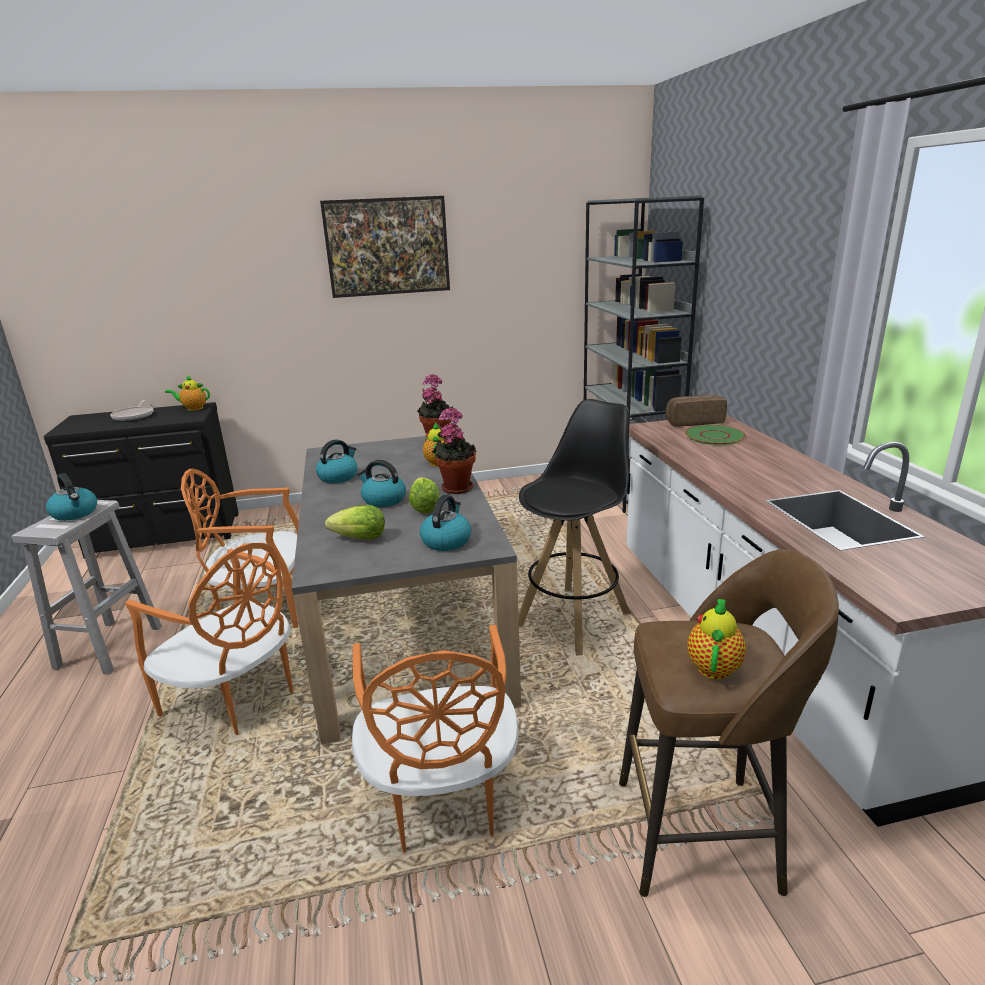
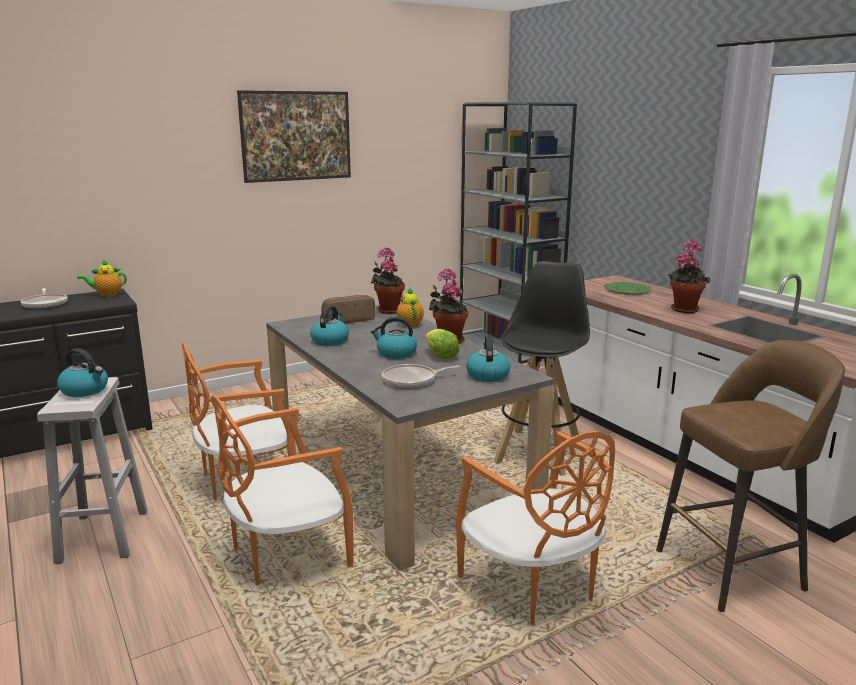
camera: 20 degrees left, 5 degrees down
(236, 699) = (286, 553): orange chair -> orange chair turned 135 degrees clockwise
(360, 538) = (412, 380): lettuce -> frying pan
(693, 422) = (600, 281): bread -> bread (348, 320)
(714, 665) = (759, 422): teapot -> none
(758, 472) = (684, 309): none -> potted plant

